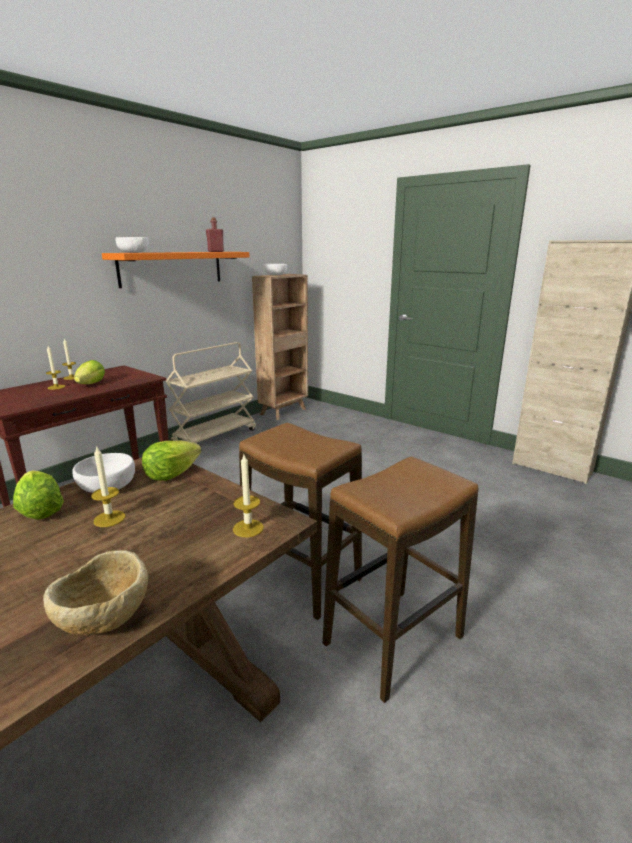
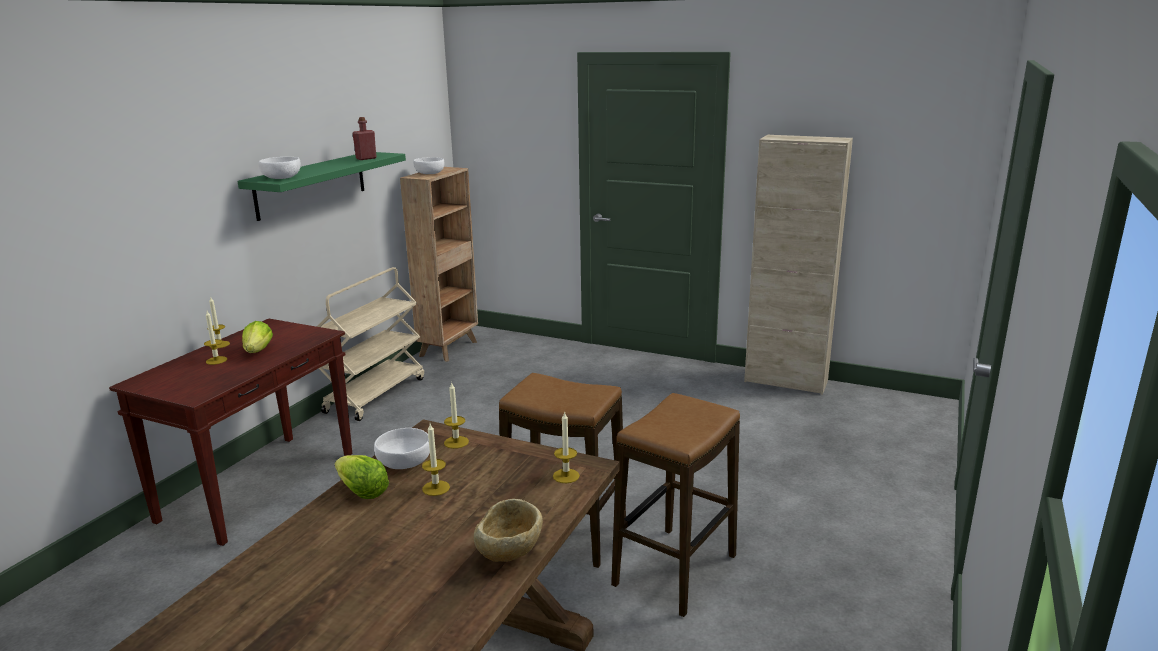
camera: 15 degrees left, 0 degrees up
(171, 475) = (456, 442): lettuce -> candle
(172, 268) = (311, 184): orange shelf -> green shelf

